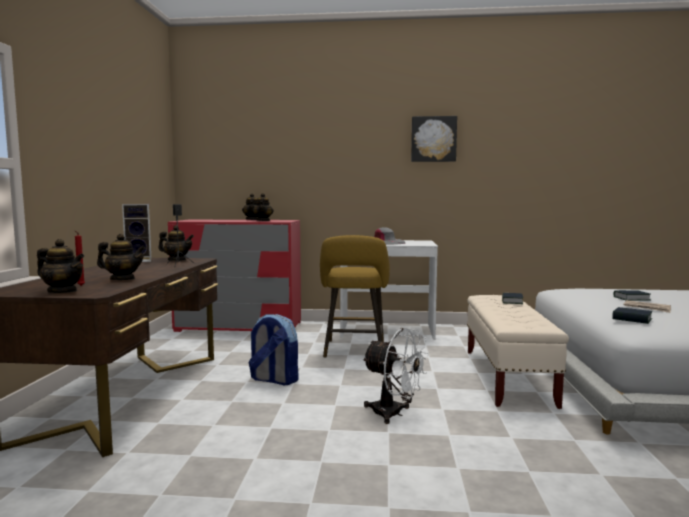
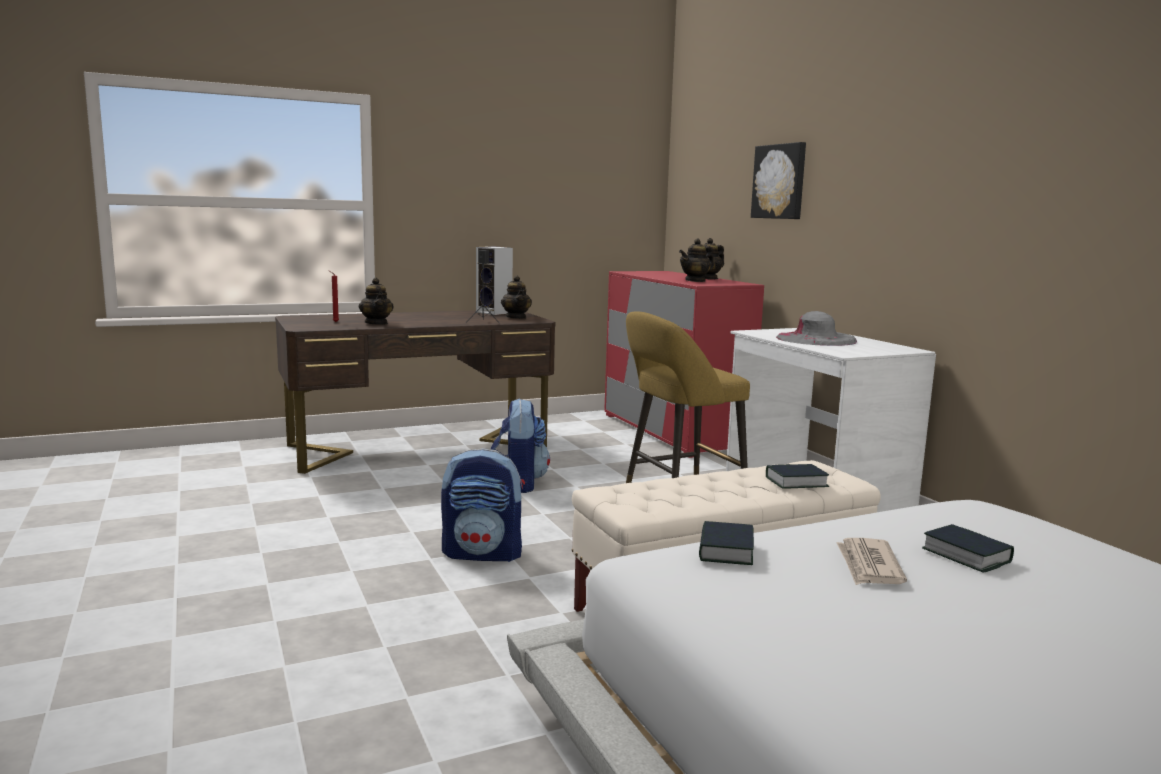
camera: 60 degrees right, 5 degrees up
(62, 291) = (305, 323): teapot -> none
(394, 414) = (483, 553): white fan -> backpack
(433, 139) = (963, 137): picture -> picture (780, 181)

